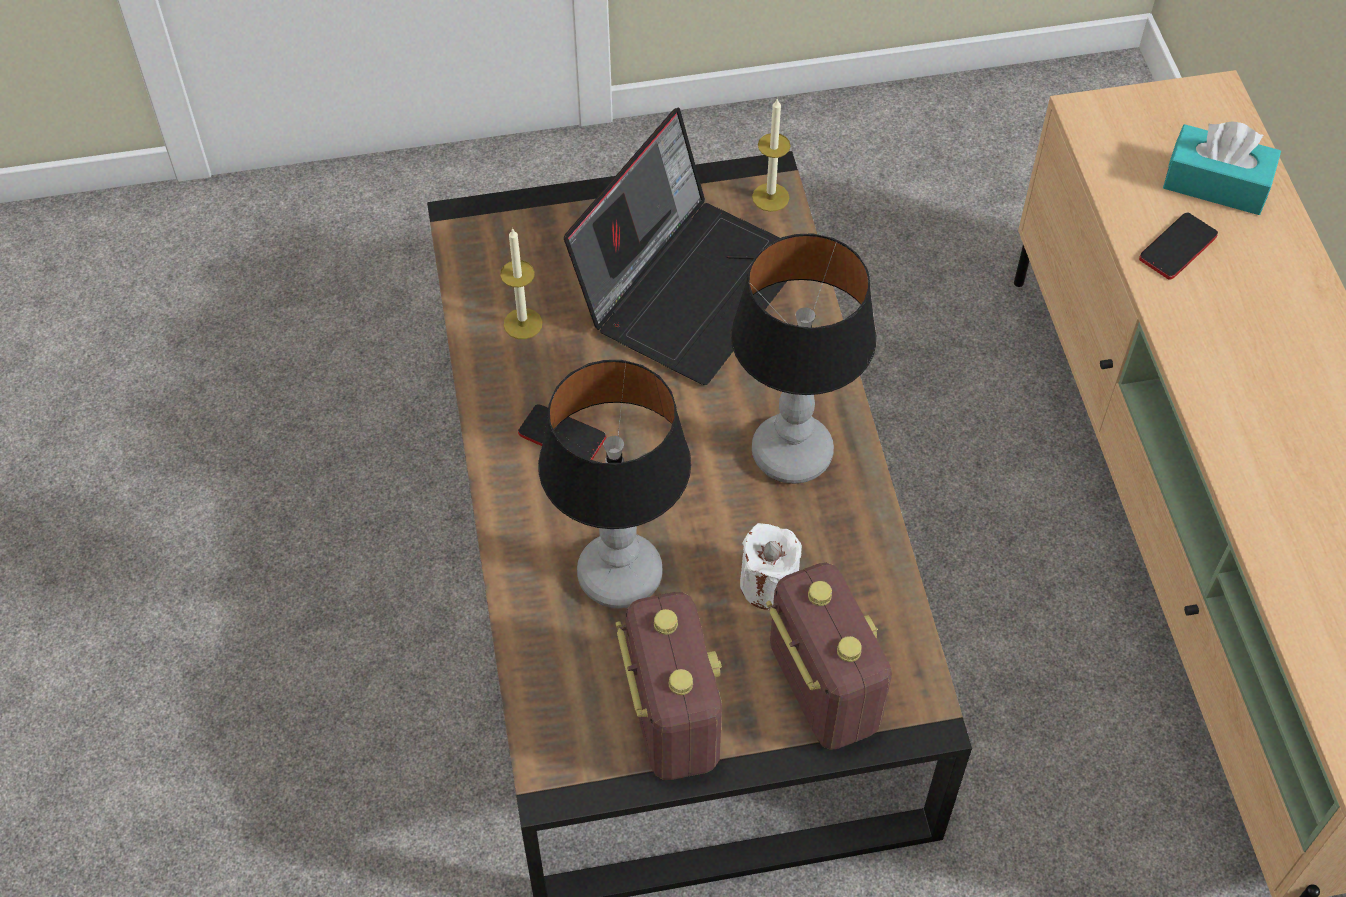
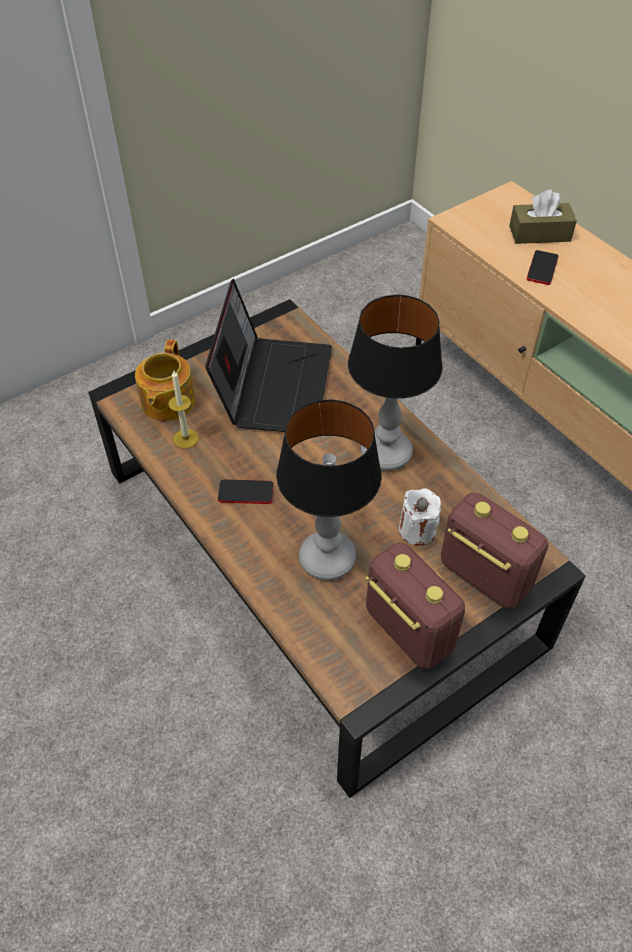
camera: 25 degrees left, 5 degrees down
(525, 258) = (167, 402): none -> teapot
(770, 197) = (292, 325): candle -> none
(1216, 184) = (539, 234): turquoise tissue box -> brown tissue box

